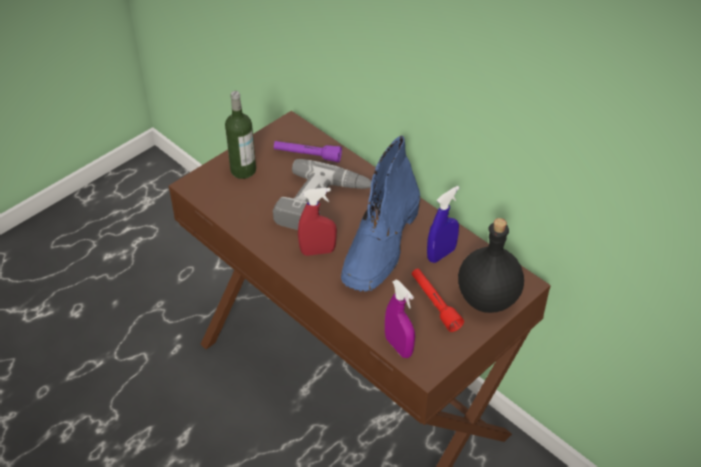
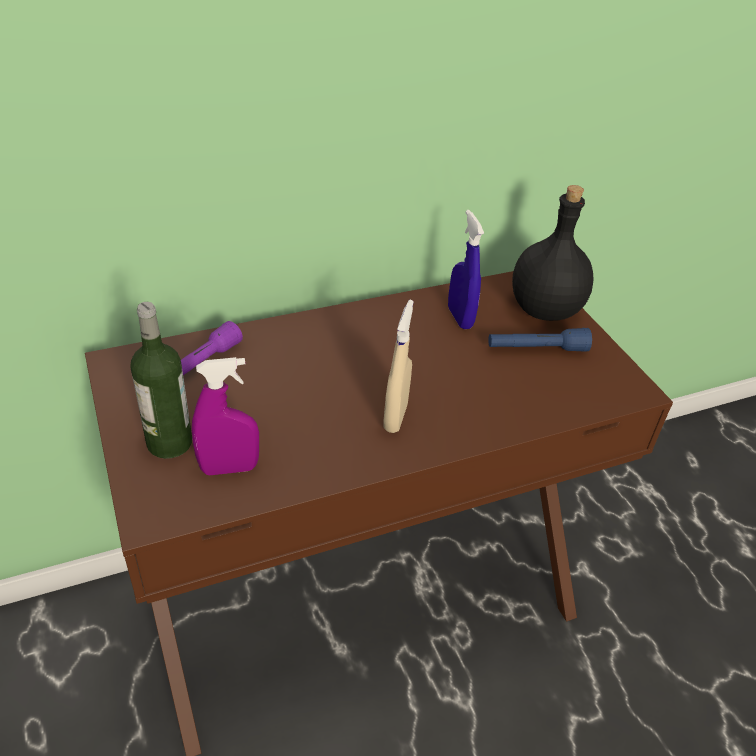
camera: 70 degrees left, 5 degrees down
(318, 251) = (395, 417): red spray bottle -> beige spray bottle
(322, 204) = (308, 384): power drill -> none
(381, 246) = (418, 358): blue boot -> none
(398, 346) = (595, 400): purple spray bottle -> purple spray bottle (229, 468)
(434, 304) = (536, 349): red flashlight -> blue flashlight

